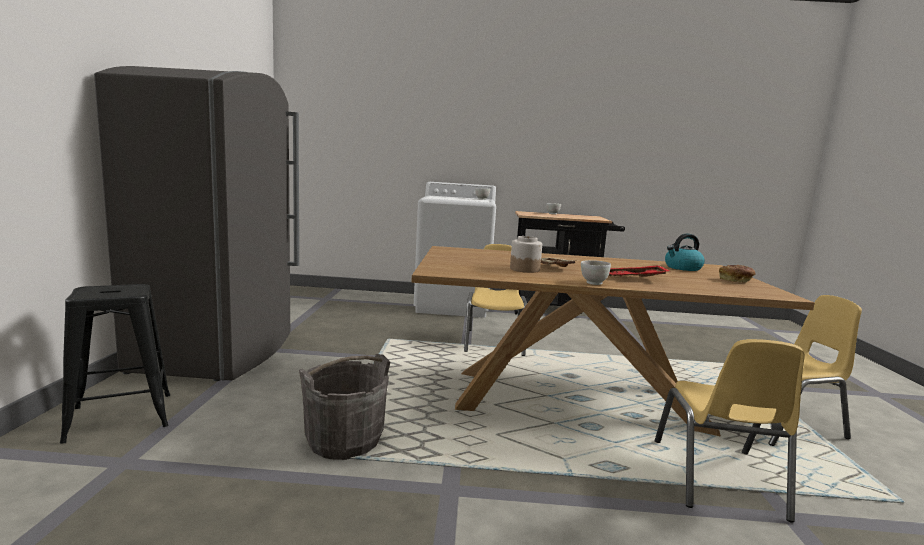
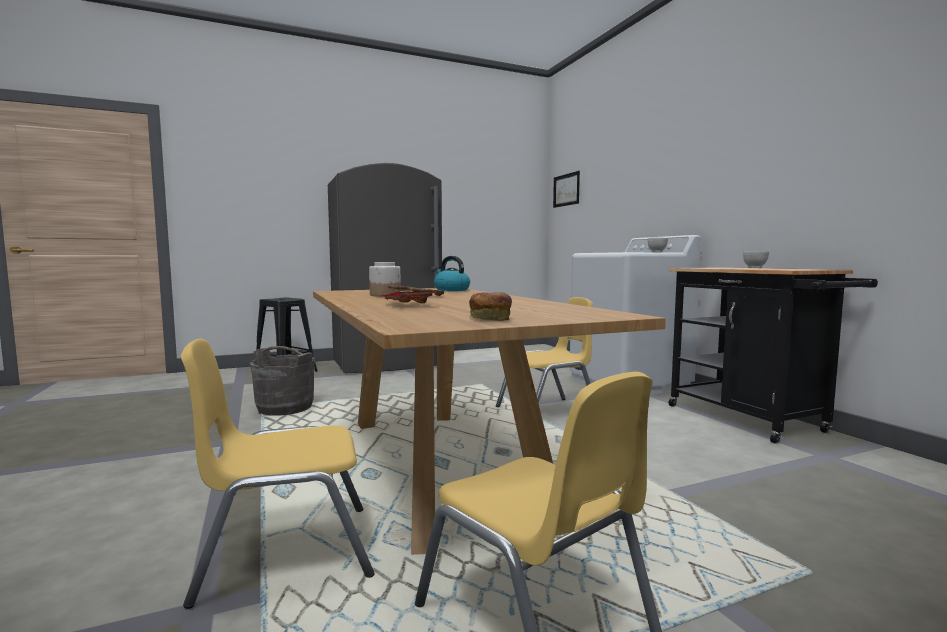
camera: 65 degrees right, 5 degrees down
(315, 117) = (566, 190): none -> picture
(593, 283) = (349, 301): white bowl -> none
(682, 268) = (548, 310): kettle -> kettle (451, 290)

